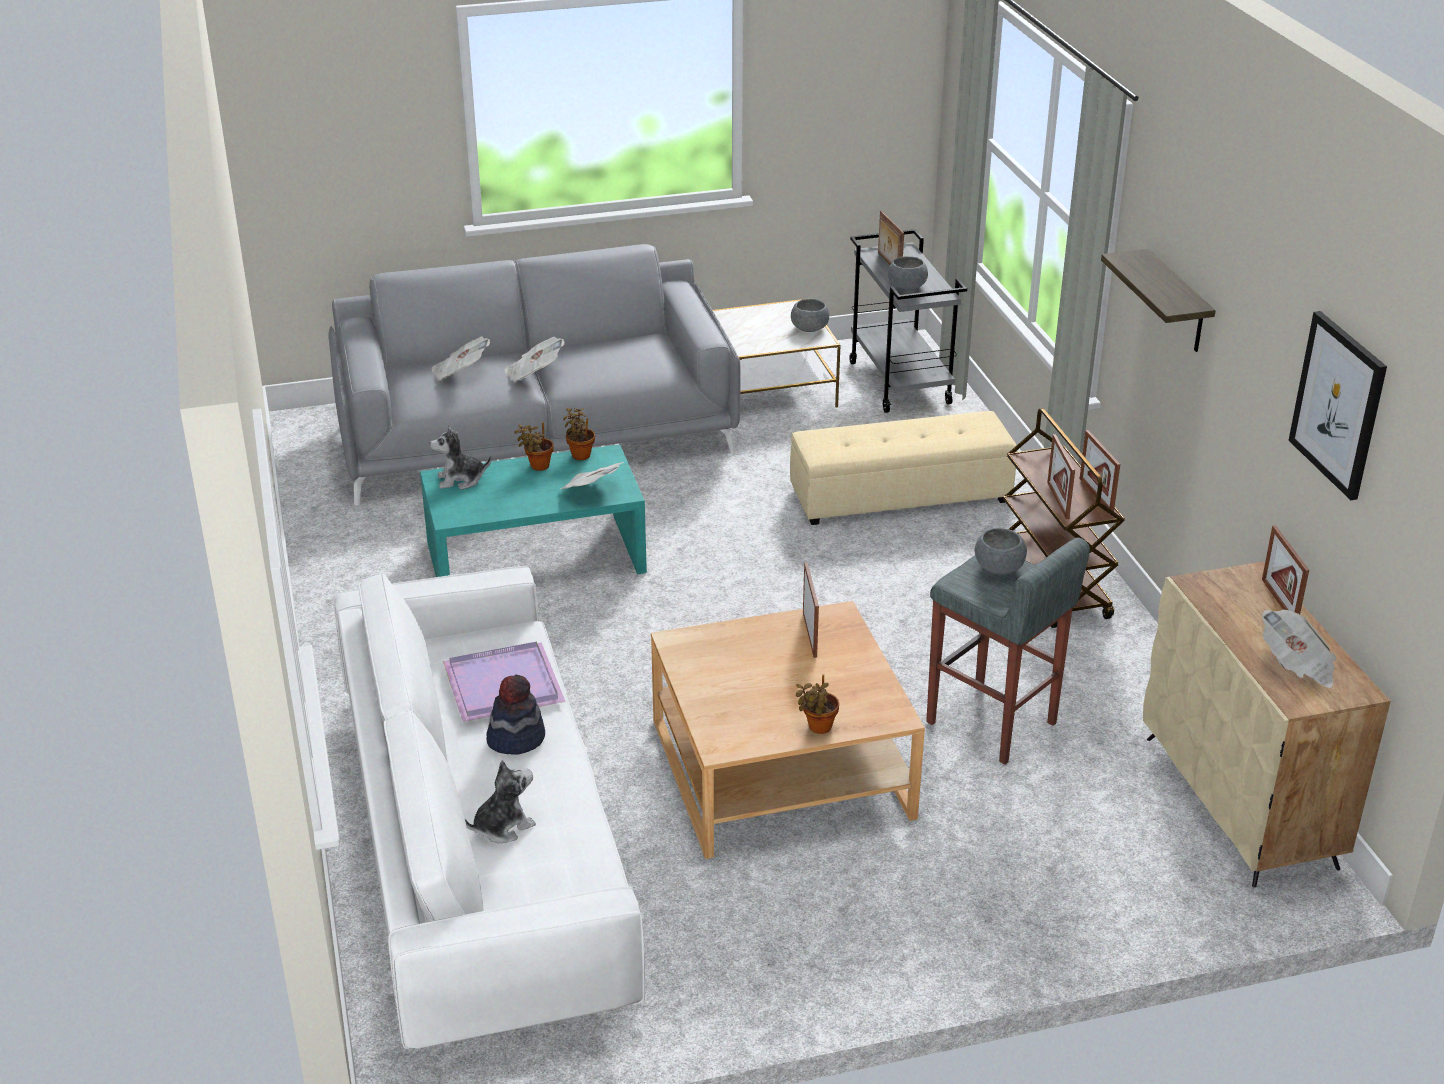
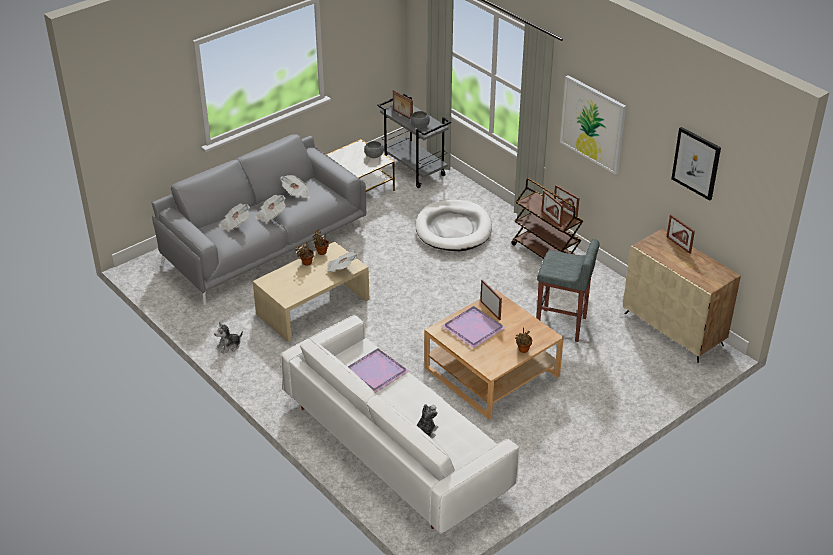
camera: 25 degrees left, 5 degrees up
(460, 480) = (276, 280): plush toy -> plush toy (229, 346)
(516, 738) = (400, 393): hat -> none
(535, 557) = (312, 306): turquoise coffee table -> beige coffee table
(746, 657) = (472, 328): none -> purple tray
(900, 495) = (453, 229): beige ottoman -> white dog bed
(998, 568) = (559, 259): grey bowl -> none
(1177, 303) = (593, 124): shelf -> picture
(1296, 666) = (701, 271): newspaper -> newspaper (296, 193)

